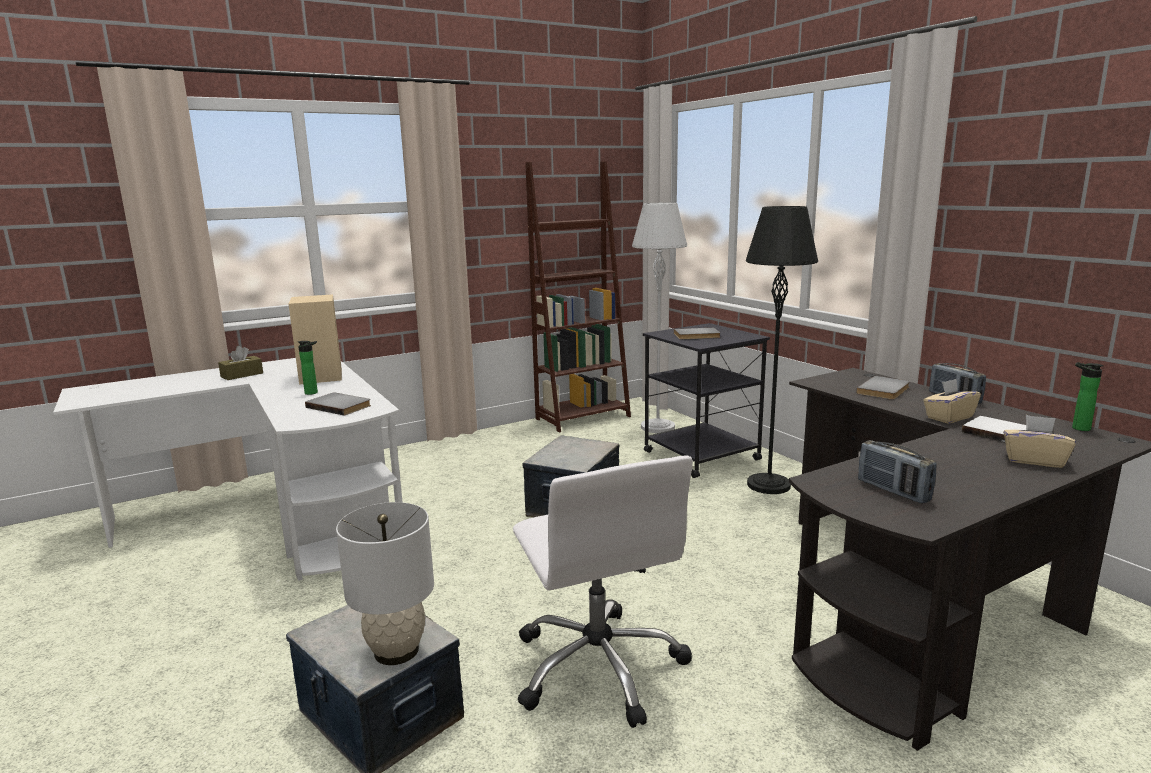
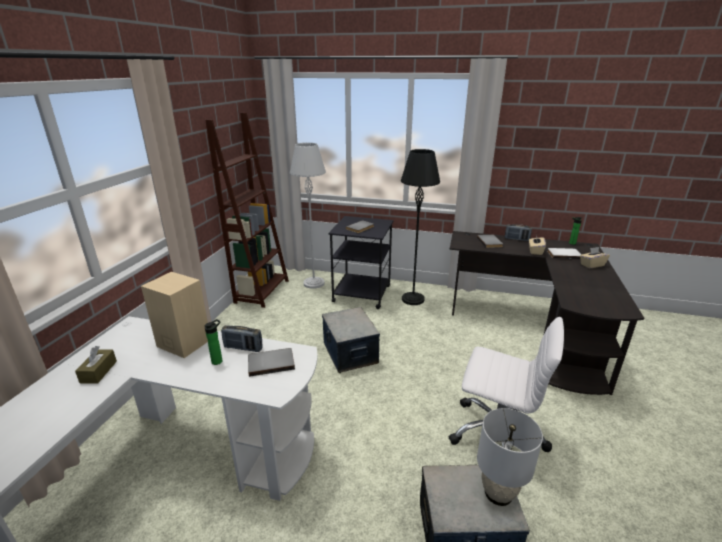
camera: 45 degrees left, 10 degrees up
(893, 491) = (595, 298): radio -> radio (243, 348)

